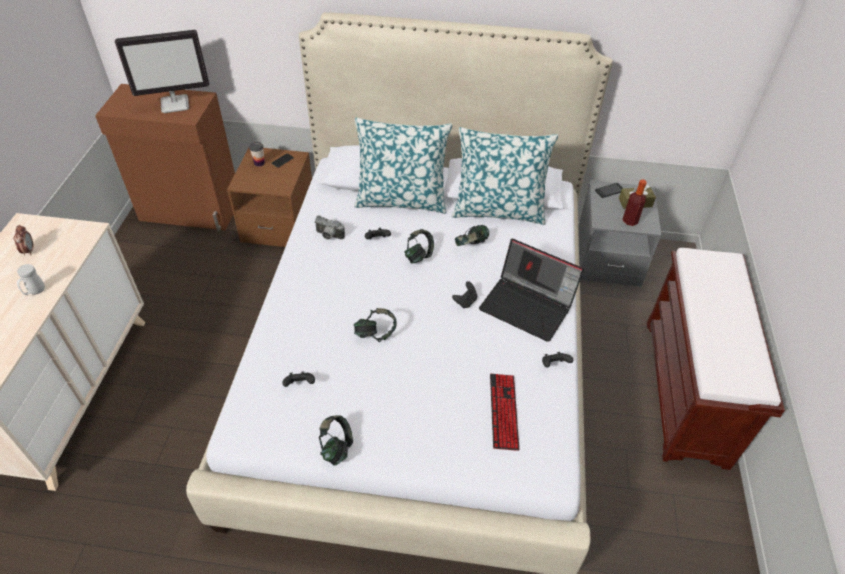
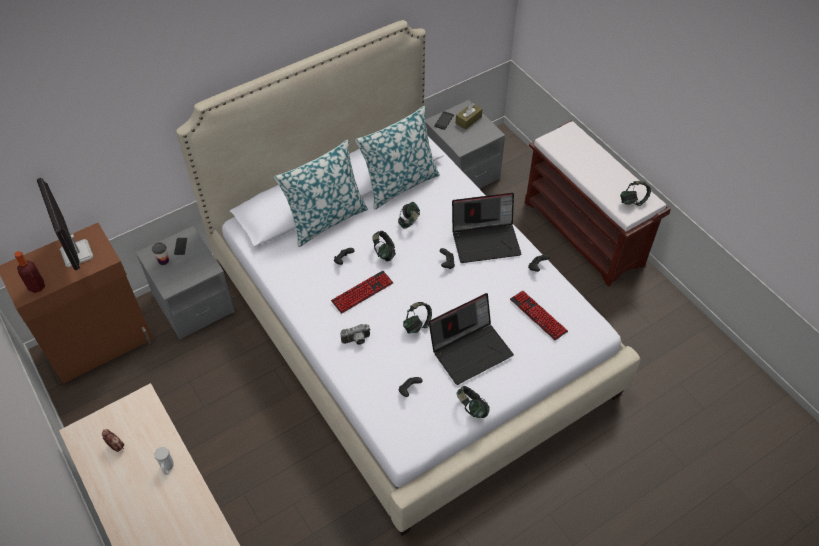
camera: 40 degrees left, 5 degrees up
(175, 104) = (77, 254): monitor -> monitor turned 120 degrees clockwise
(279, 224) = (193, 303): brown nightstand -> grey nightstand
(328, 236) = (306, 281): camera -> camera (356, 341)
(361, 275) = (362, 292): none -> keyboard
(398, 392) = (471, 349): none -> laptop
(630, 221) = (477, 136): bottle -> bottle (37, 287)
(738, 370) = (633, 201): none -> headphones

